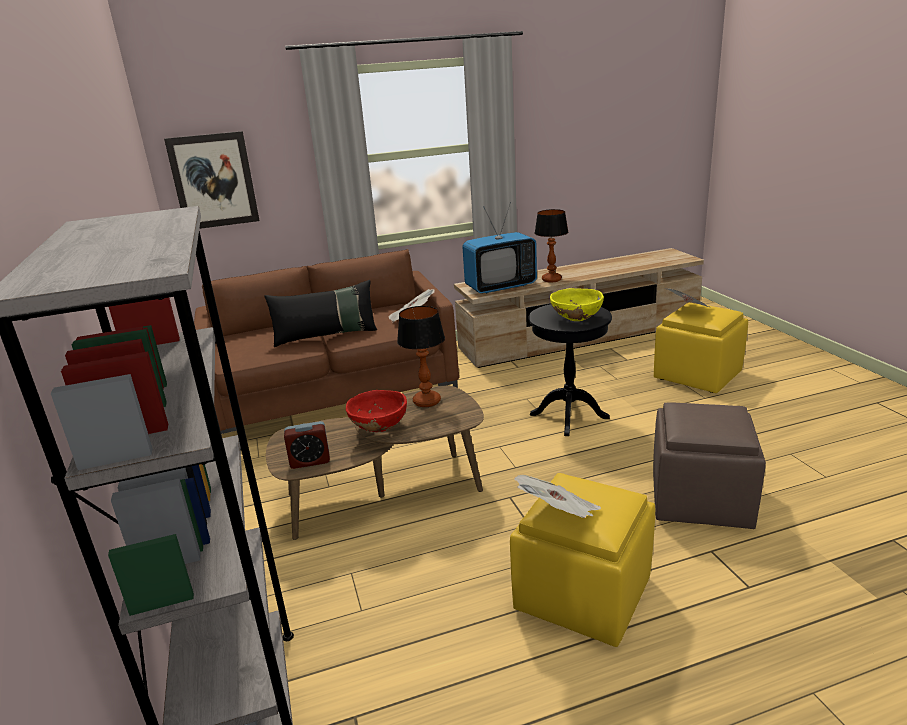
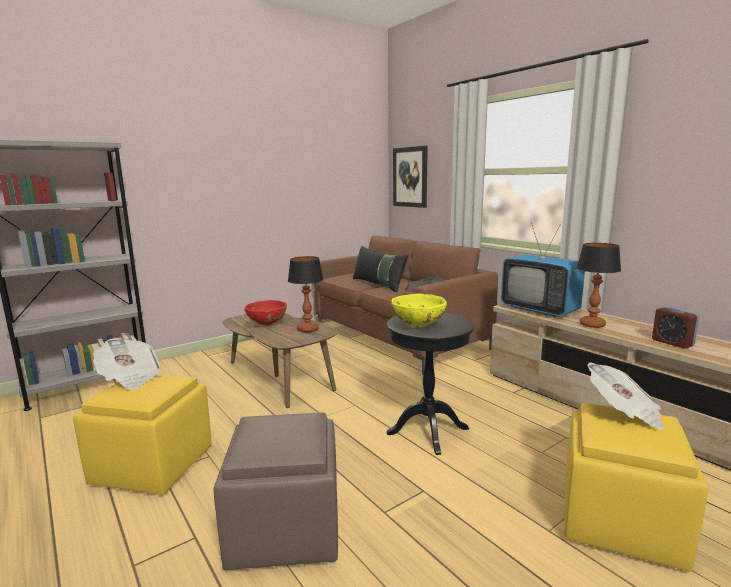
camera: 70 degrees right, 10 degrees down
(310, 461) = (240, 322): alarm clock -> alarm clock (672, 343)

